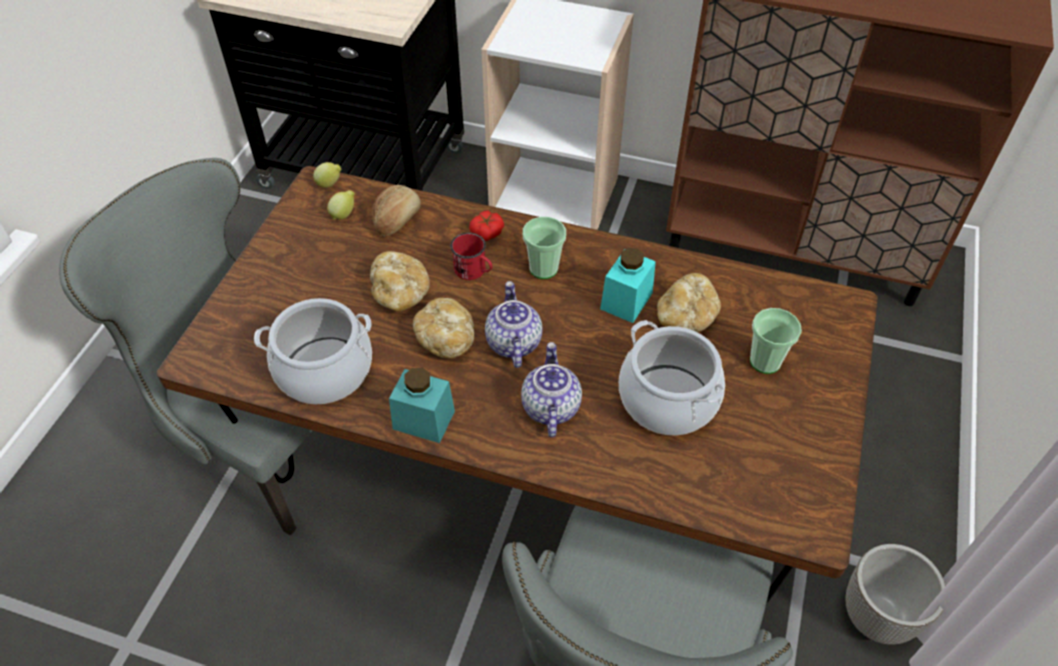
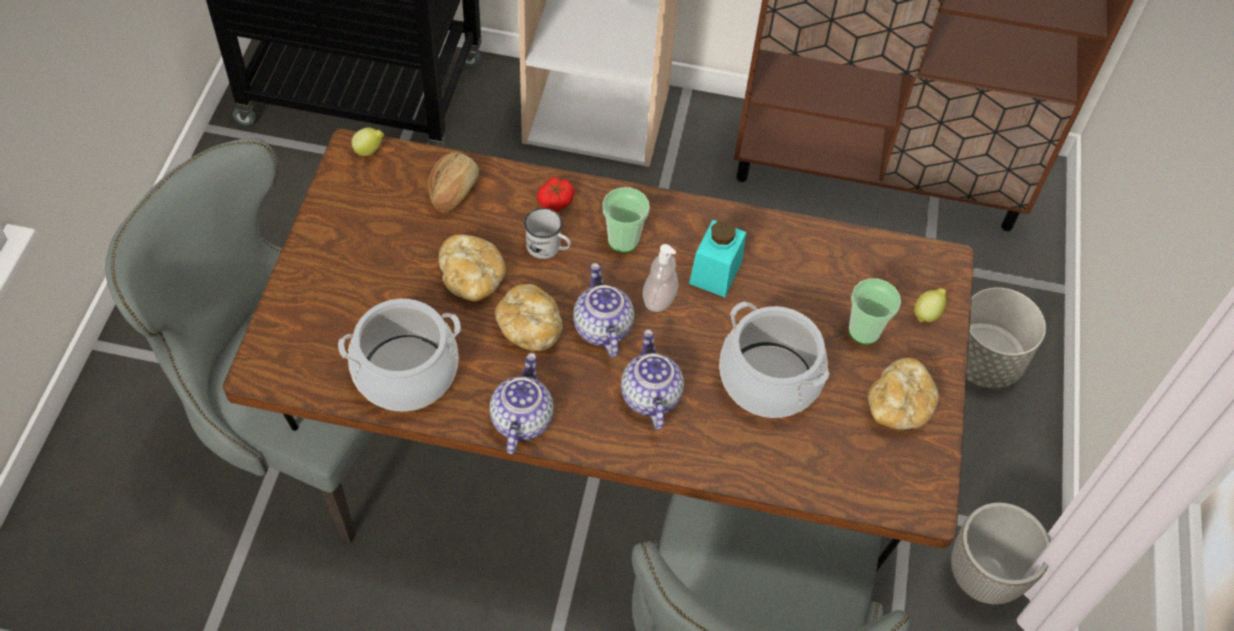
camera: 10 degrees left, 5 degrees up
(344, 214) = (392, 187): lemon -> lemon (927, 313)
(424, 420) = (521, 419): turquoise jar -> teapot
(474, 271) = (548, 248): red mug -> white mug
(570, 321) = (659, 299): none -> soap dispenser
(686, 316) = (779, 286): bread -> bread (899, 405)
(883, 417) = (983, 361): none -> grey planter

